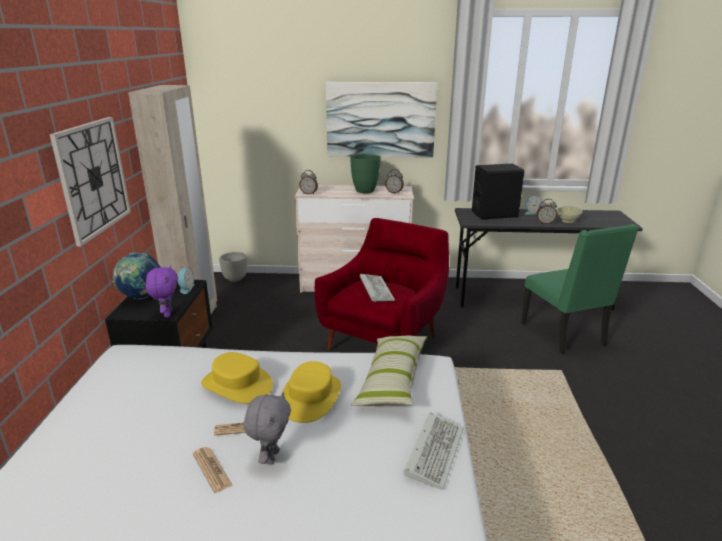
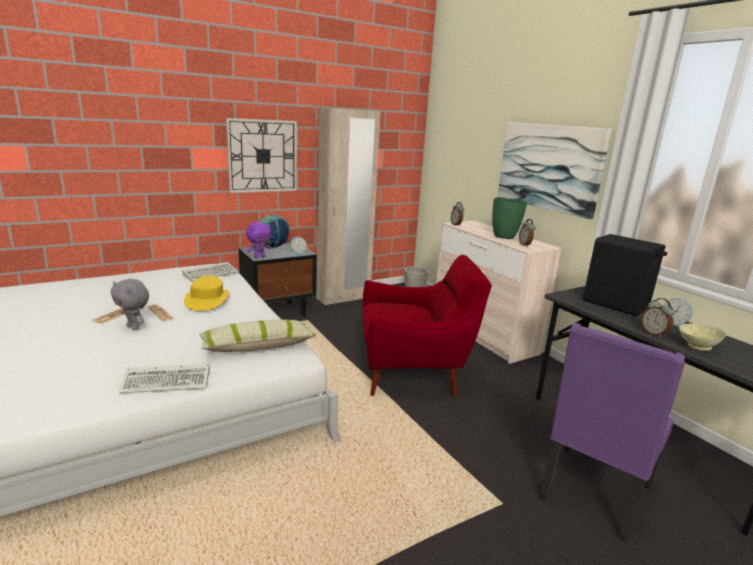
camera: 55 degrees right, 5 degrees down
(271, 456) = (134, 327): grey plush toy -> grey plush toy turned 60 degrees clockwise
(311, 397) = (210, 324): yellow hat -> none
(375, 289) = (402, 311): keyboard -> keyboard (211, 274)
(564, 335) = (593, 493): green chair -> purple chair

